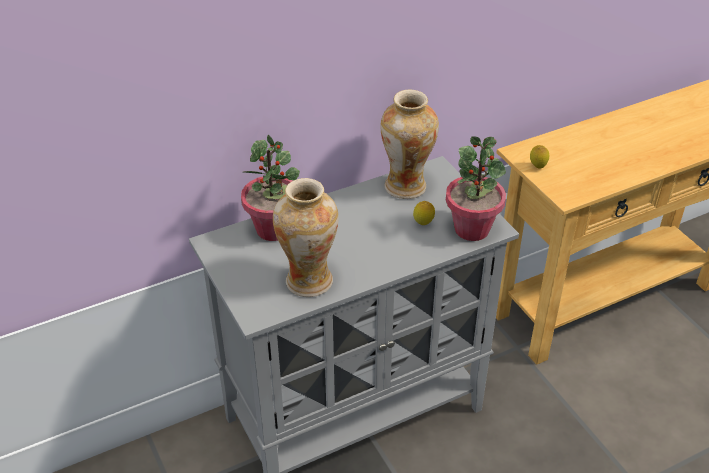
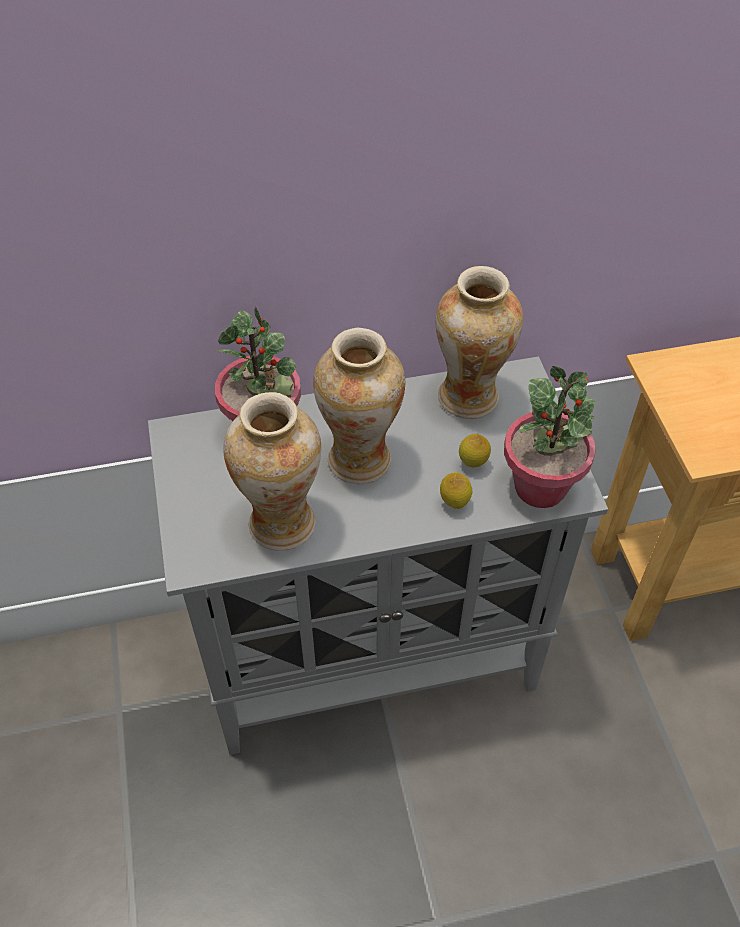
camera: 15 degrees right, 10 degrees up
(347, 235) = (359, 459): none -> vase
(537, 167) = (677, 397): lemon -> lemon (454, 504)

